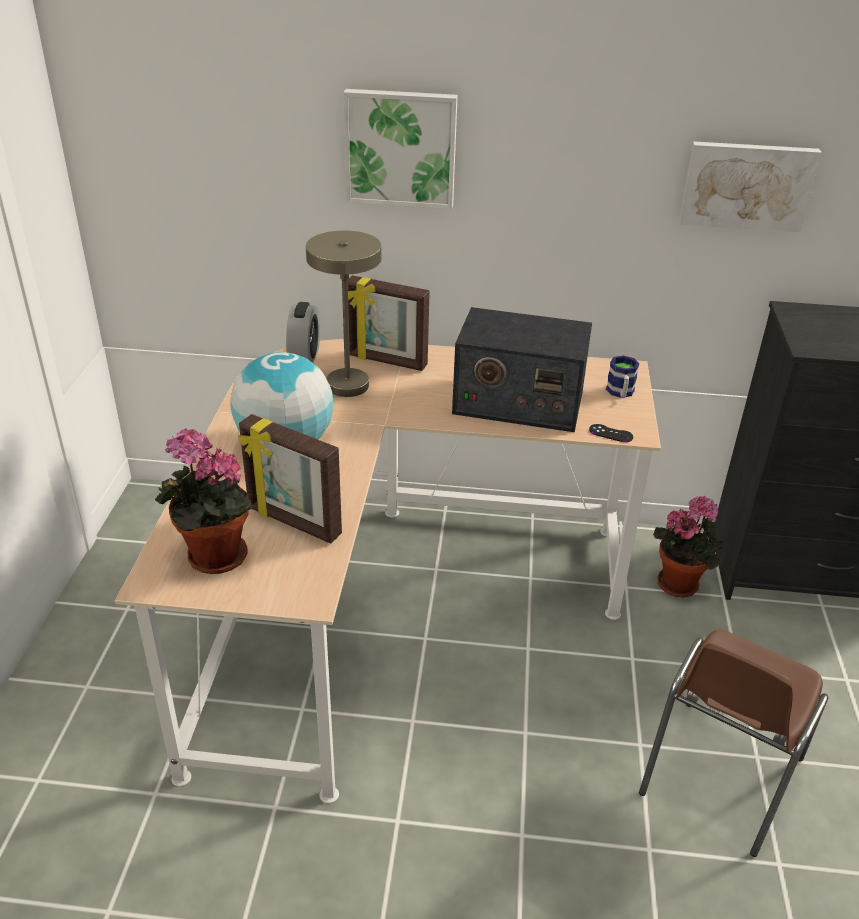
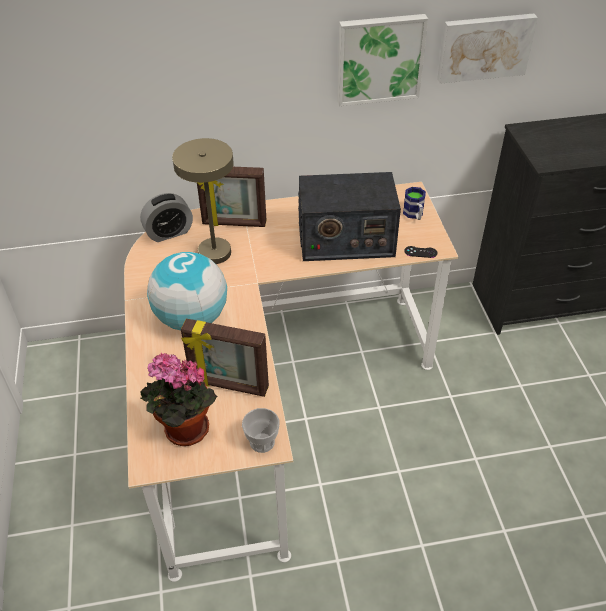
camera: 15 degrees left, 10 degrees up
(302, 592) = (262, 442): none -> cup
(304, 356) = (169, 233): alarm clock -> alarm clock turned 75 degrees clockwise
(401, 148) = (221, 60): picture -> picture (379, 58)
(680, 583) = (464, 329): potted plant -> none
(717, 778) = (530, 468): brown chair -> none

